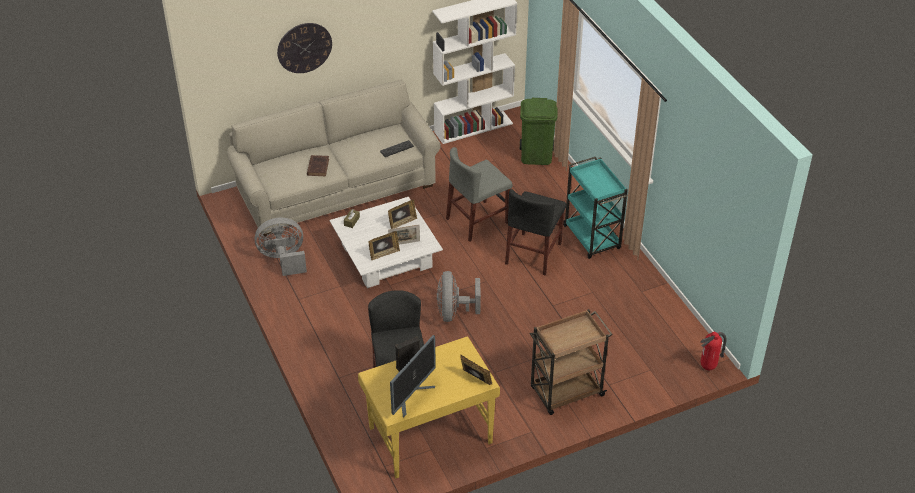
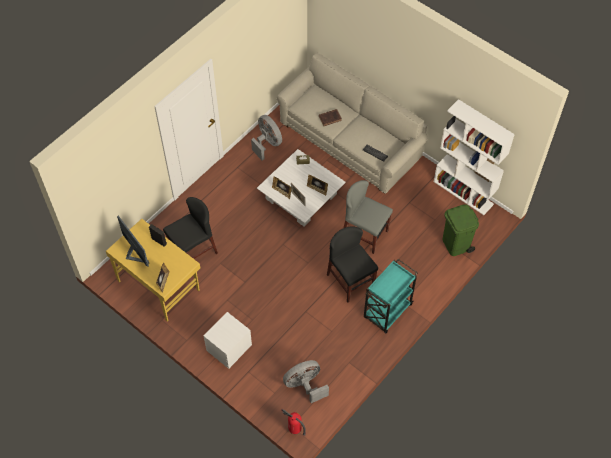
camera: 65 degrees right, 15 degrees up
(304, 47) = (373, 48): wall clock -> none
(412, 396) = (134, 253): monitor -> monitor turned 135 degrees counterclockwise
(454, 312) = (269, 256): grey fan -> grey fan (305, 385)
(533, 253) = (350, 281): black chair -> black chair turned 60 degrees clockwise
(565, 392) = (229, 348): brown cart -> white nightstand

